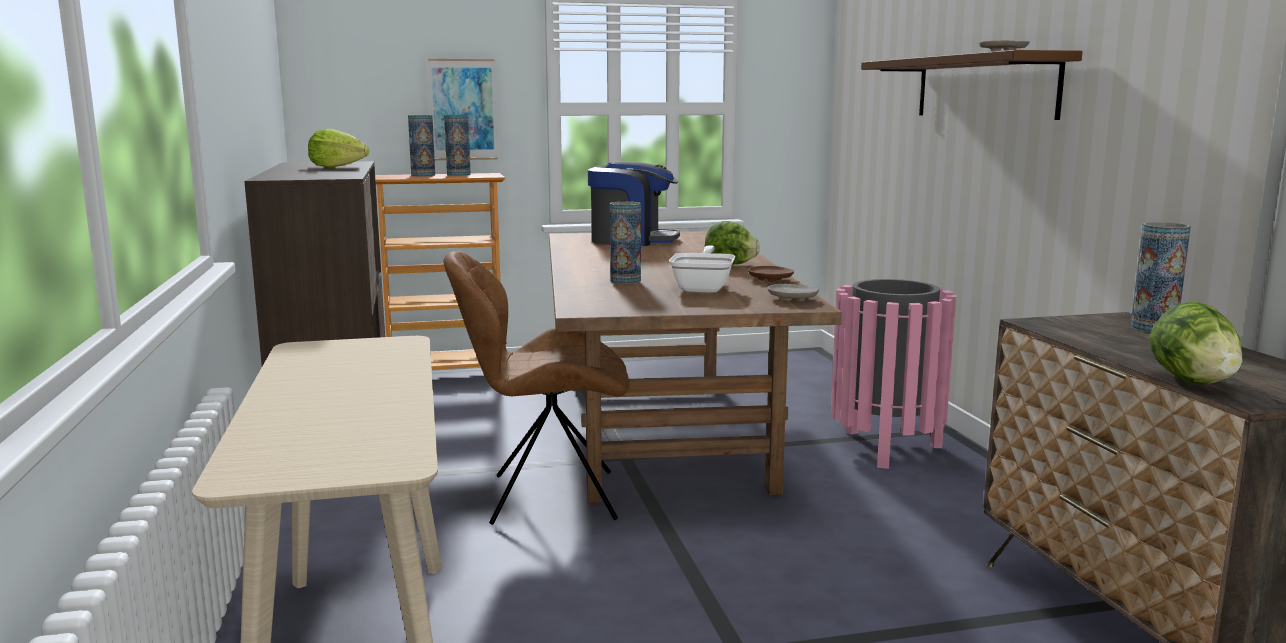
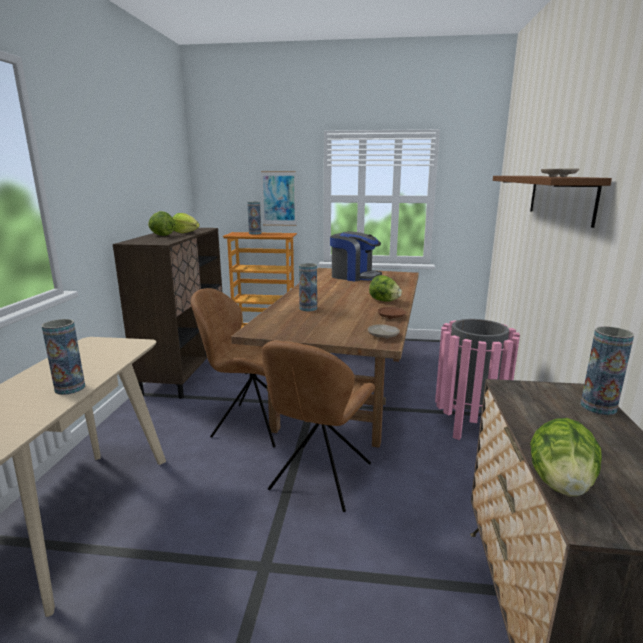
camera: 20 degrees right, 5 degrees up
(303, 170) = (162, 235): none -> lettuce
(458, 174) = (272, 234): vase -> vase (70, 388)
(703, 288) = (343, 320): frying pan -> none
(726, 545) = (319, 479): none -> brown chair

